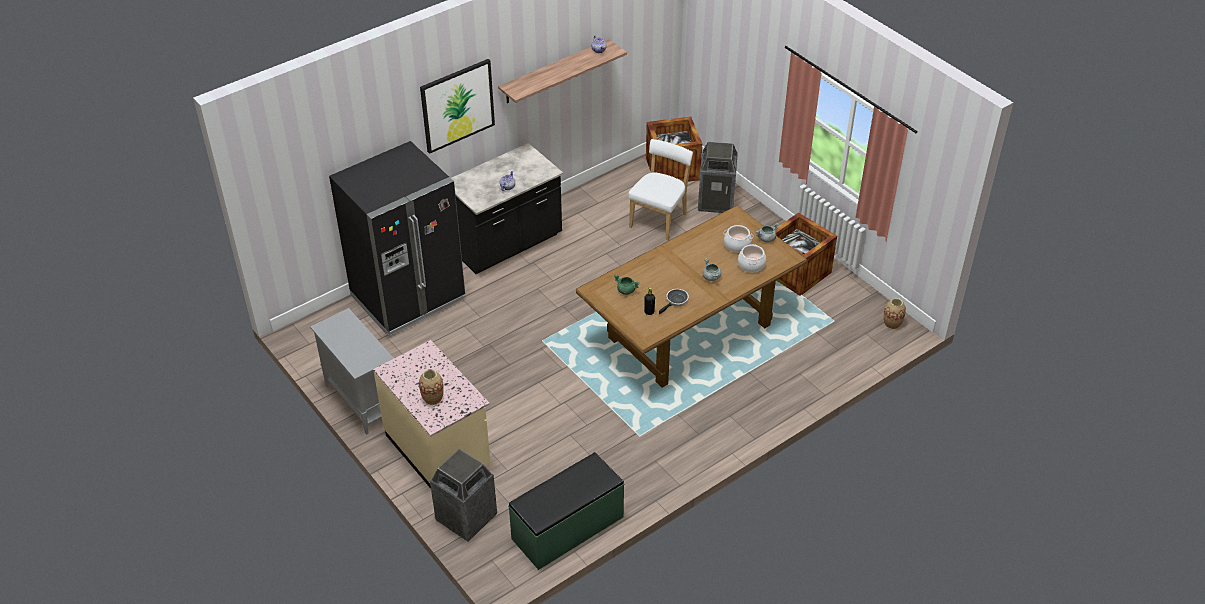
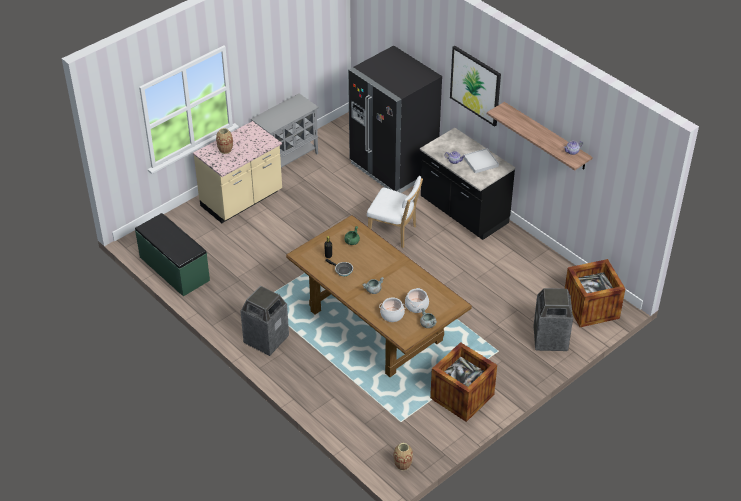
camera: 85 degrees right, 0 degrees up
(466, 518) = (184, 219): trash can -> trash can (266, 339)
(514, 167) = (480, 162): none -> white tray
(660, 219) = (516, 302): white chair -> white chair (394, 233)

